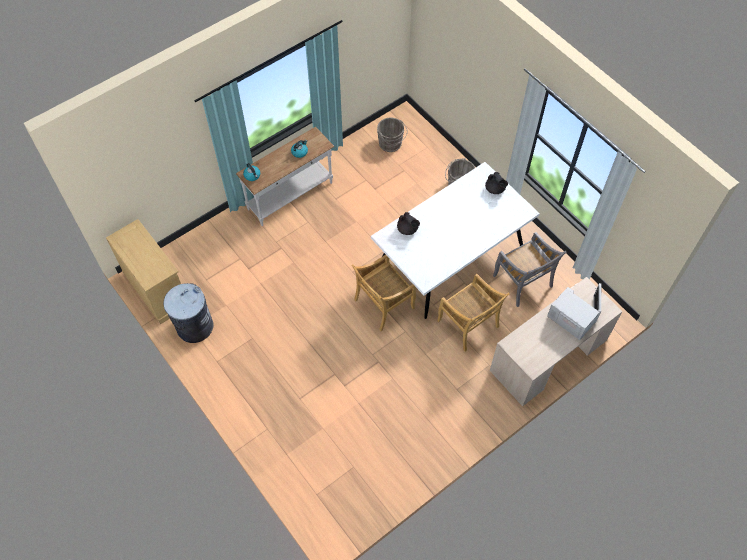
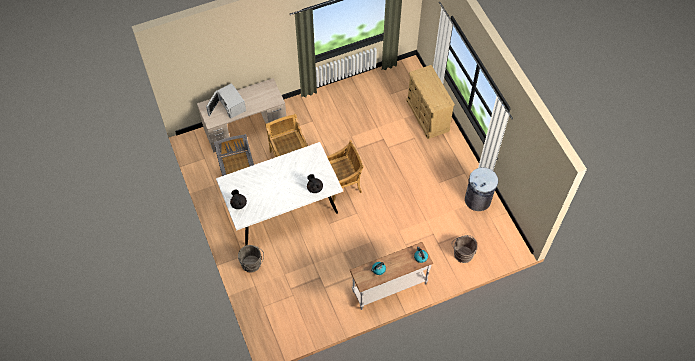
camera: 165 degrees left, 0 degrees up
(157, 289) = (503, 234): beige dresser -> beige dresser (427, 116)
(391, 144) = (292, 317): grey bucket -> grey bucket (462, 253)

